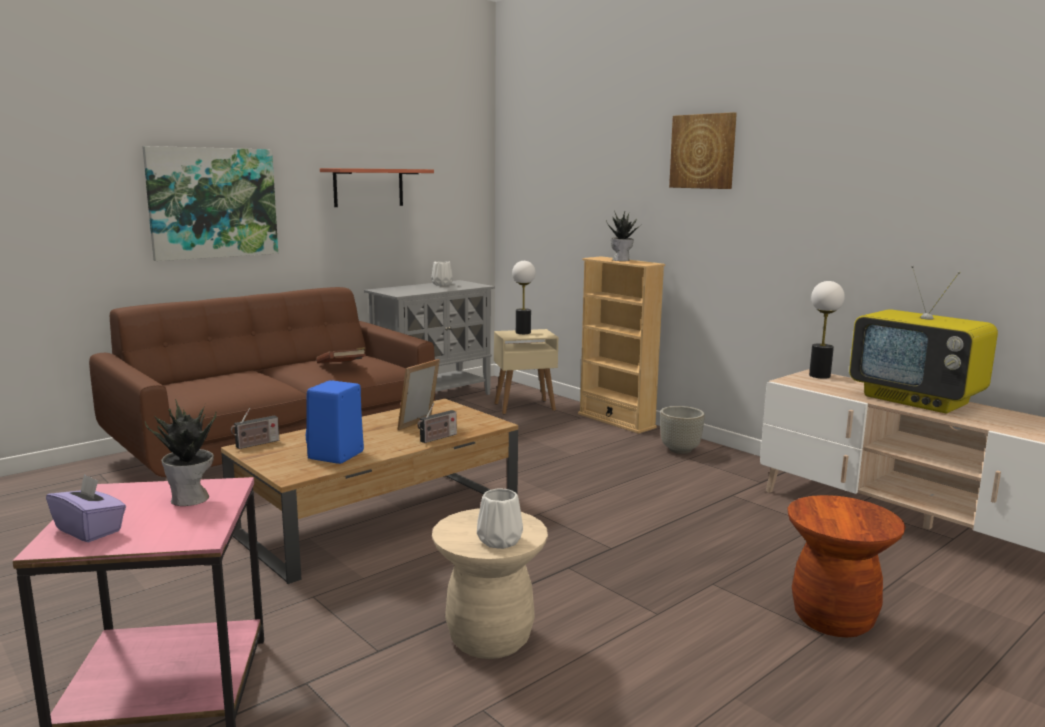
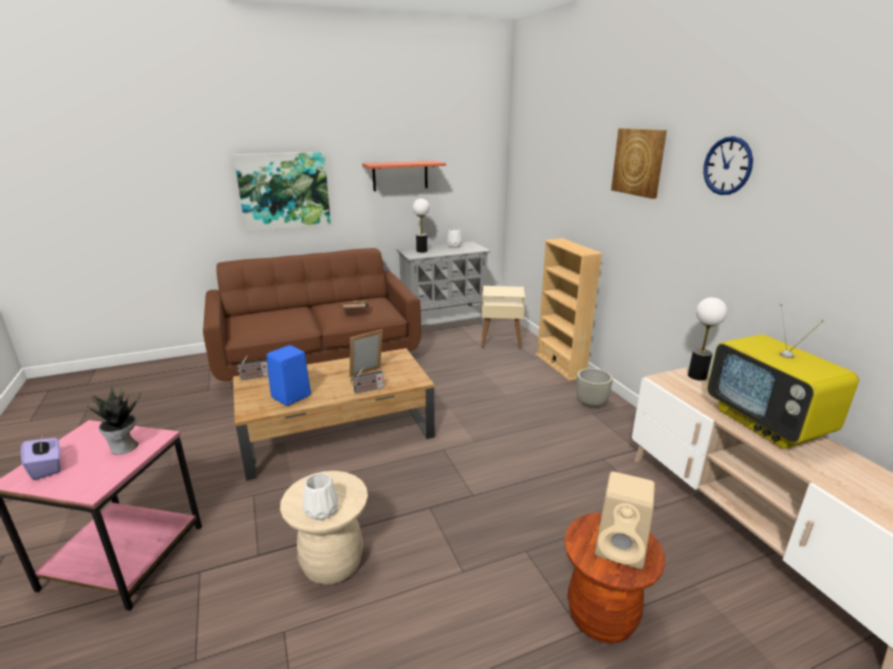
camera: 20 degrees right, 10 degrees up
(523, 332) = (502, 289): table lamp -> table lamp (422, 251)
(621, 260) = (571, 245): potted plant -> none
(816, 142) = (727, 166): none -> wall clock
(854, 516) = (622, 548): none -> beige speaker

